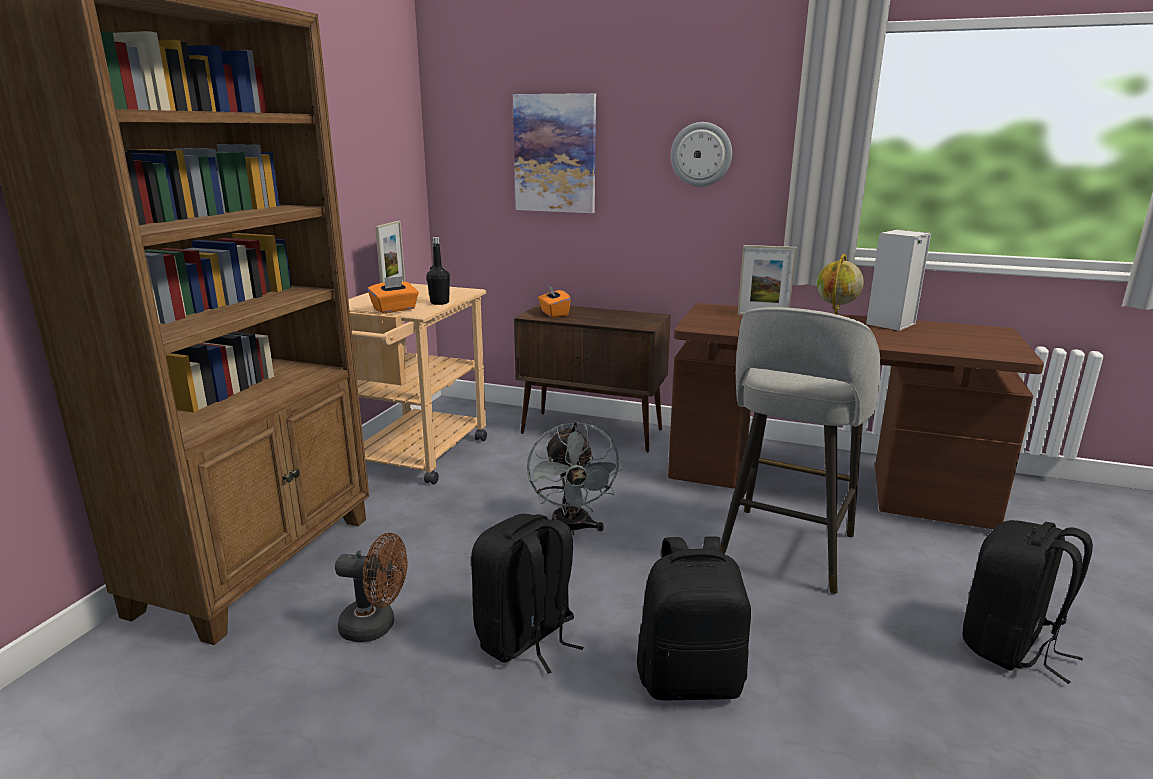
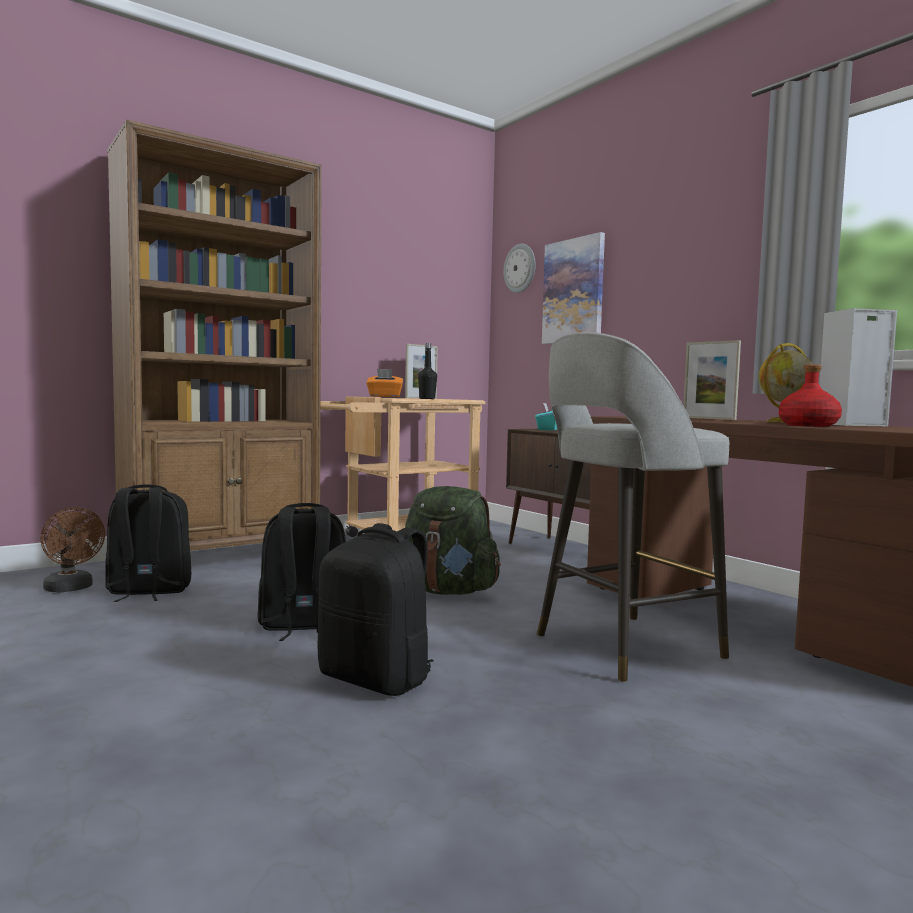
camera: 35 degrees right, 15 degrees down
(376, 626) = (228, 596): brown fan -> brown fan (71, 589)
(554, 313) = (547, 429): orange tissue box -> turquoise tissue box
(571, 529) = (447, 591): grey fan -> green backpack
(701, 154) = (687, 272): wall clock -> wall clock (520, 268)
(896, 342) = (808, 425): none -> red bottle
(1010, 646) = (779, 778): black backpack -> black backpack (148, 592)

